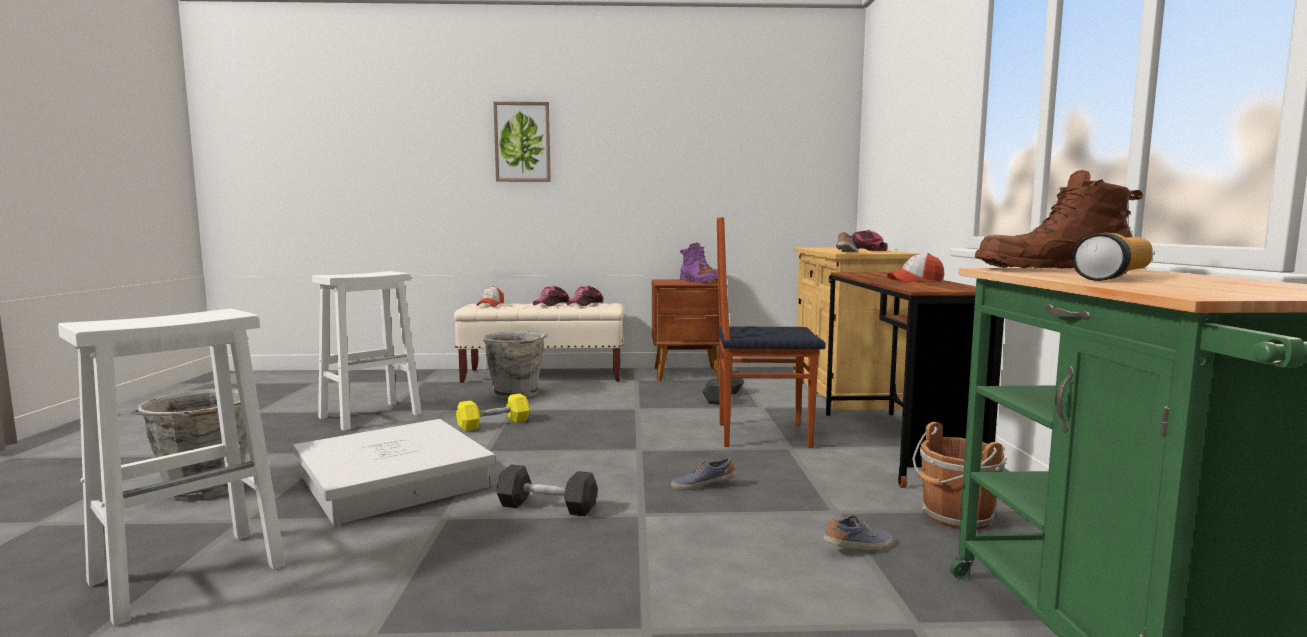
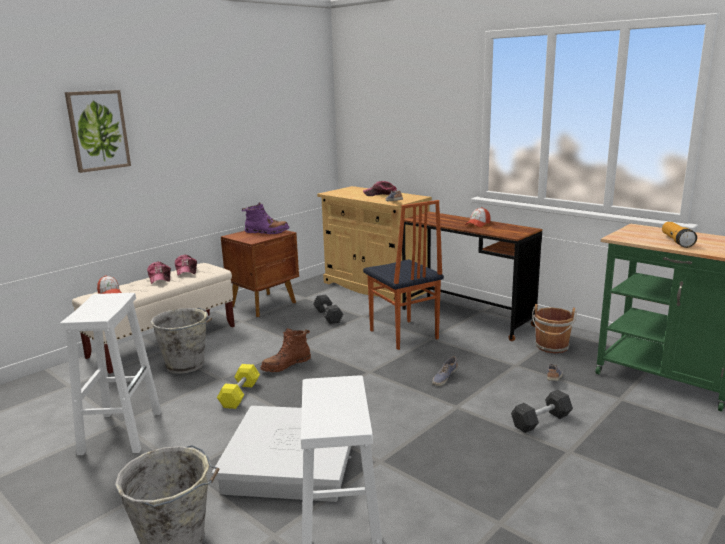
camera: 45 degrees left, 10 degrees up
(547, 507) = (410, 427): grey dumbbell -> grey dumbbell (541, 421)
(762, 434) = (403, 335): chair -> chair turned 75 degrees counterclockwise
(1051, 270) = (633, 235): brown boot -> brown boot (286, 365)

